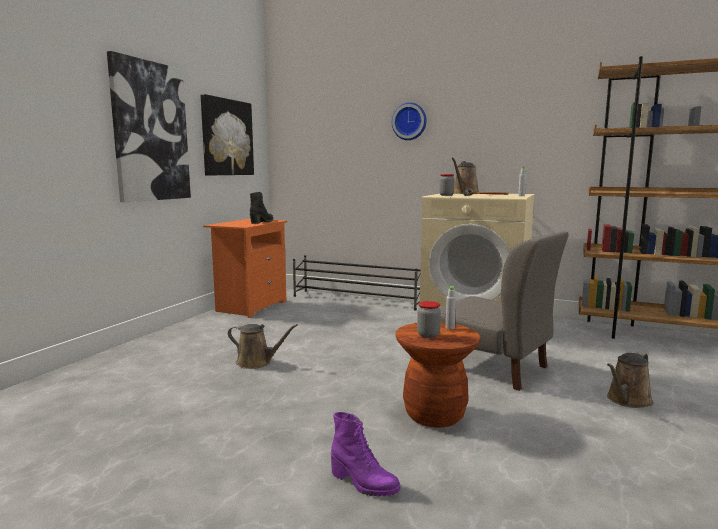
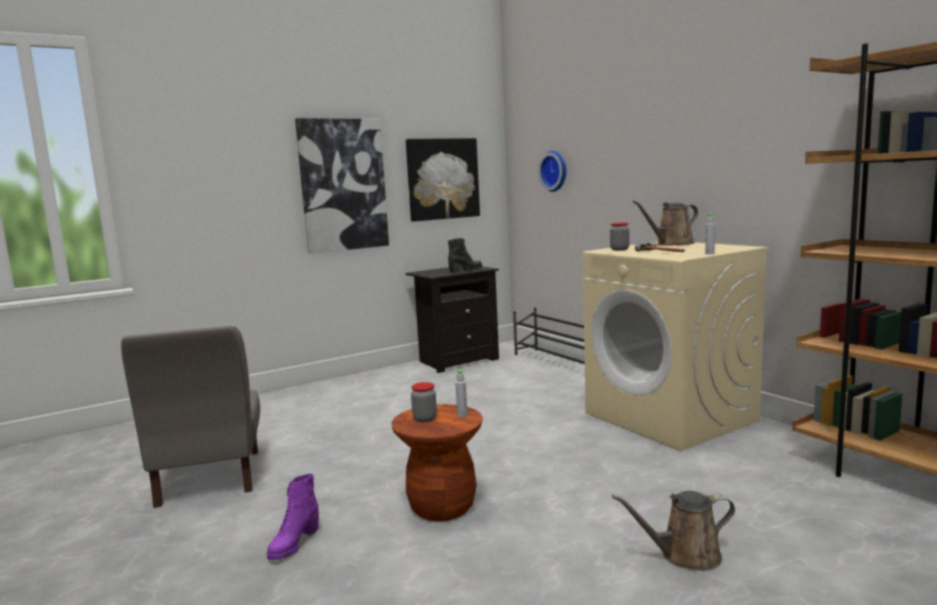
camera: 35 degrees right, 0 degrees up
(250, 306) = (457, 360): orange nightstand -> black nightstand
(257, 362) = (377, 419): brown watering can -> none
(363, 484) = (293, 544): purple boot -> purple boot turned 45 degrees clockwise
(409, 121) = (630, 148): wall clock -> wall clock (555, 171)
(494, 367) = (591, 476): grey chair -> grey chair (209, 478)

